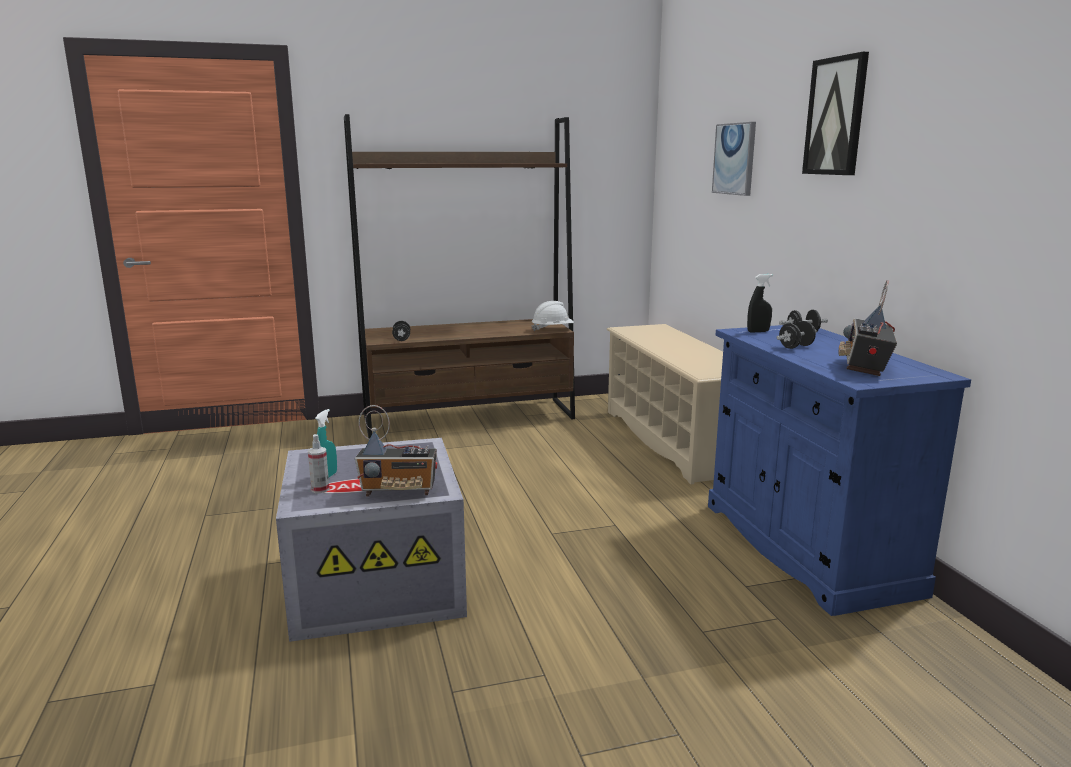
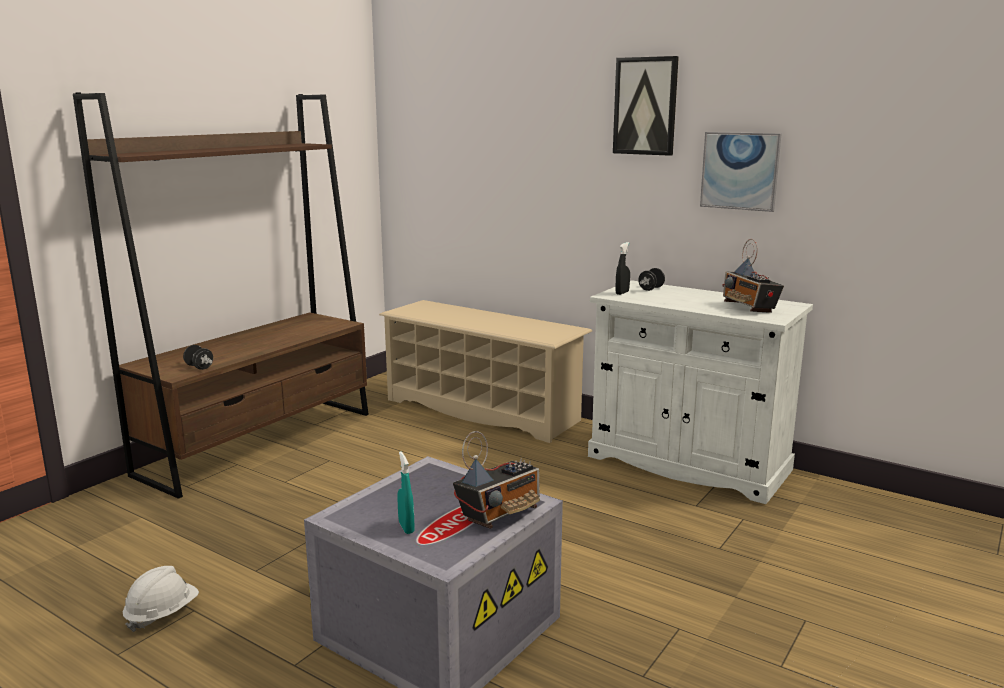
camera: 40 degrees left, 0 degrees up
(320, 489) = (427, 541): spray bottle -> none
(552, 330) = (339, 325): white hard hat -> white hard hat (162, 614)
(734, 159) = (512, 138): picture -> picture (740, 171)
(796, 347) = (675, 301): black dumbbell -> none
(806, 547) = (688, 463): blue cabinet -> white cabinet

